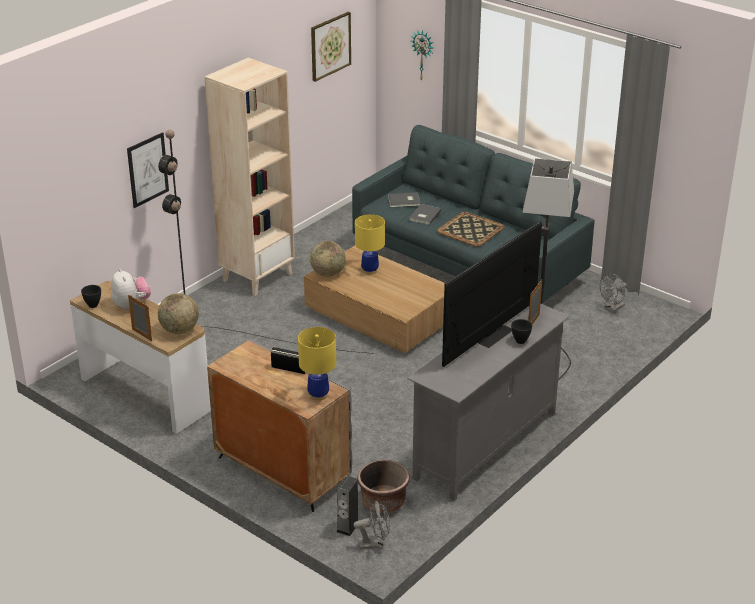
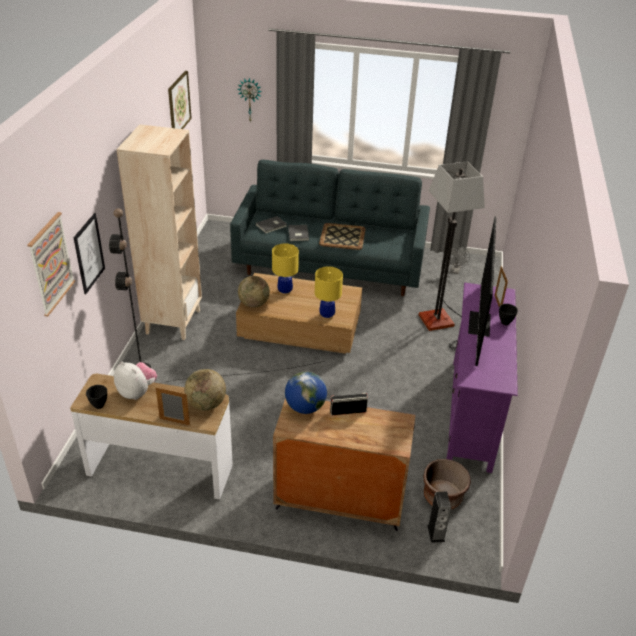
camera: 30 degrees left, 5 degrees up
(91, 165) = (51, 264): none -> picture
(254, 354) = (305, 407): none -> globe
(318, 395) = (396, 429): yellow table lamp -> yellow table lamp (326, 316)
(374, 544) = (470, 540): grey fan -> none
(486, 446) = (471, 414): grey tv stand -> purple tv stand

